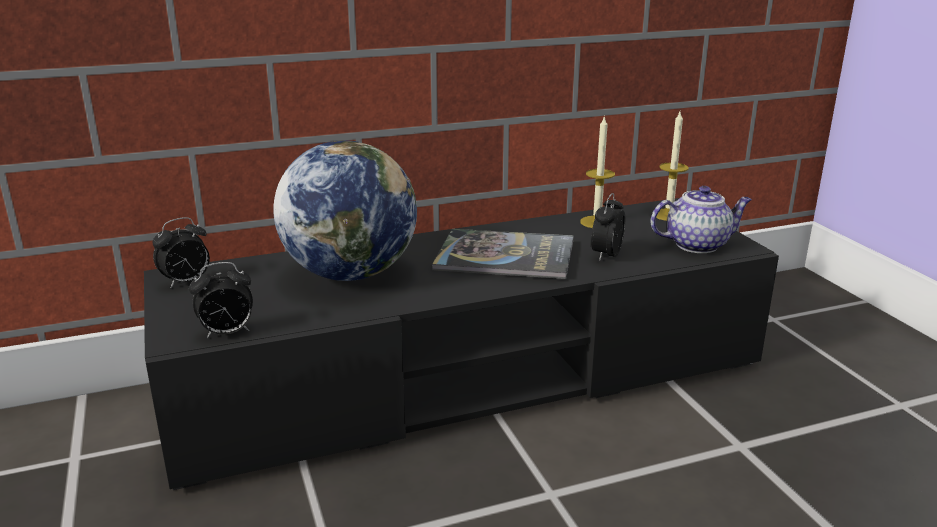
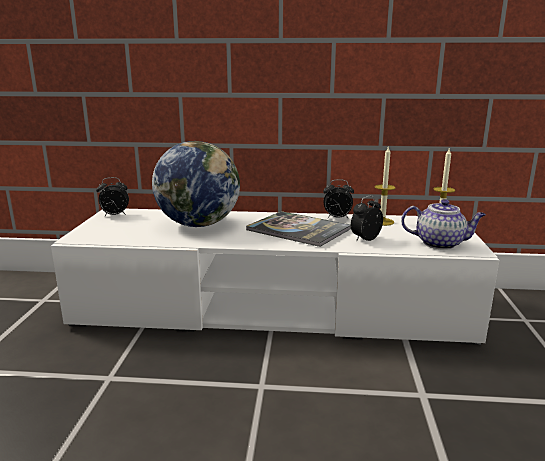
camera: 25 degrees right, 5 degrees down
(227, 333) = (102, 240): alarm clock -> alarm clock (337, 218)
(468, 377) = (272, 308): black tv stand -> white tv stand

